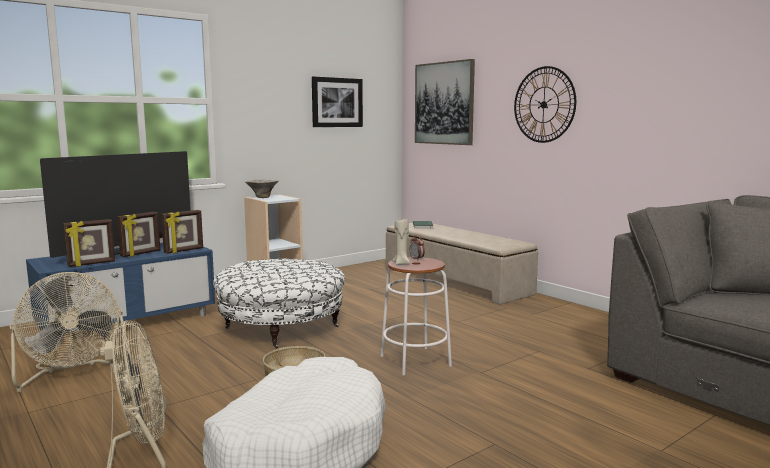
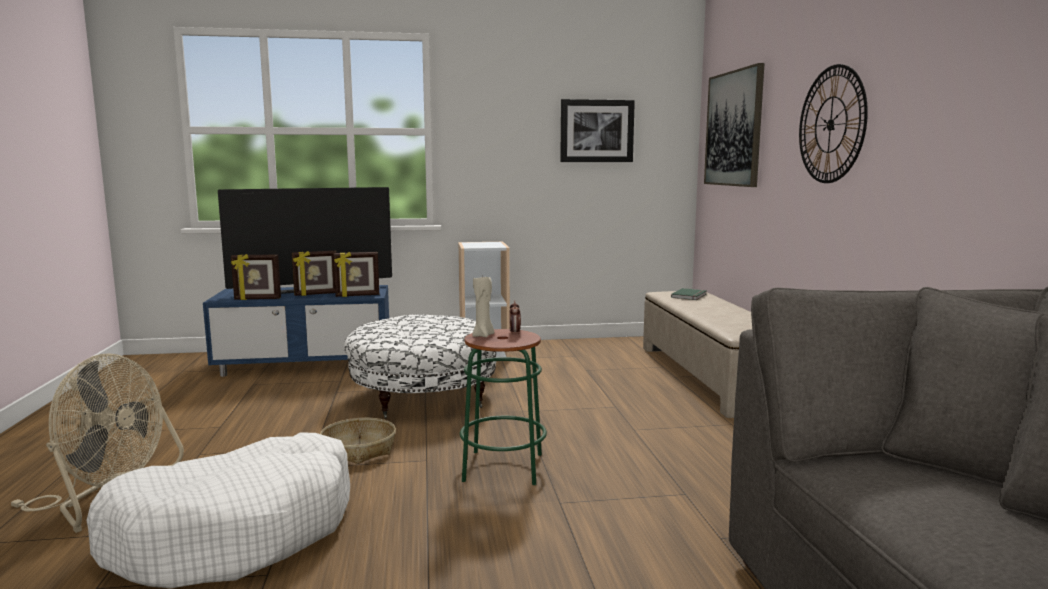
camera: 30 degrees right, 0 degrees up
(69, 373) = (189, 404): beige fan -> none
(262, 197) = (473, 243): bowl -> none
(415, 361) = (503, 467): white stool -> green stool

